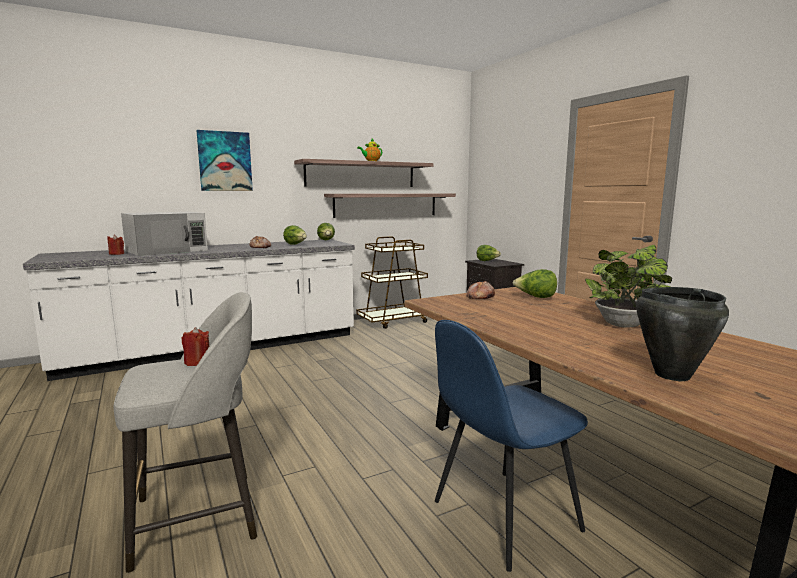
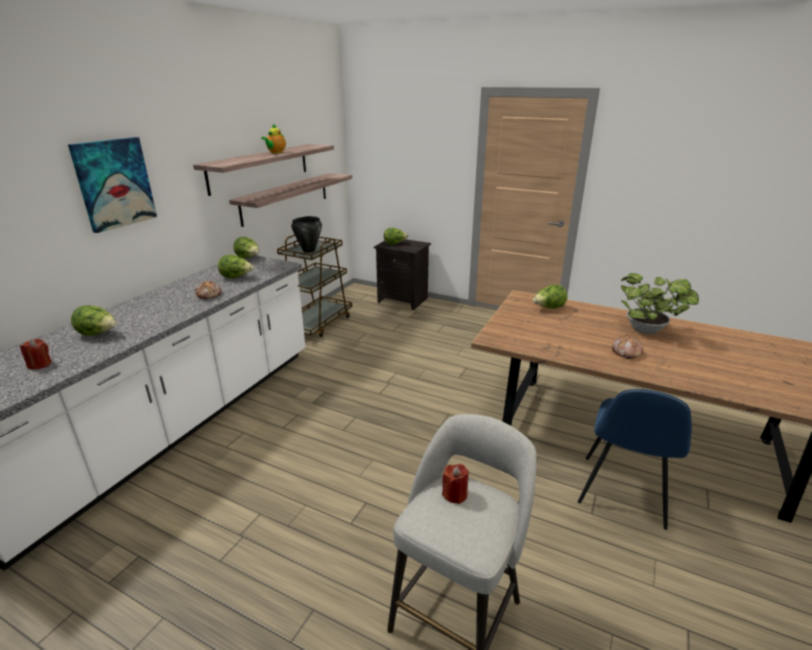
camera: 35 degrees left, 15 degrees up
(167, 250) = (98, 334): white microwave -> lettuce
(479, 297) = (515, 320): bread -> bread (625, 352)
(671, 375) = (739, 380): black cooking pot -> black cooking pot (308, 251)

